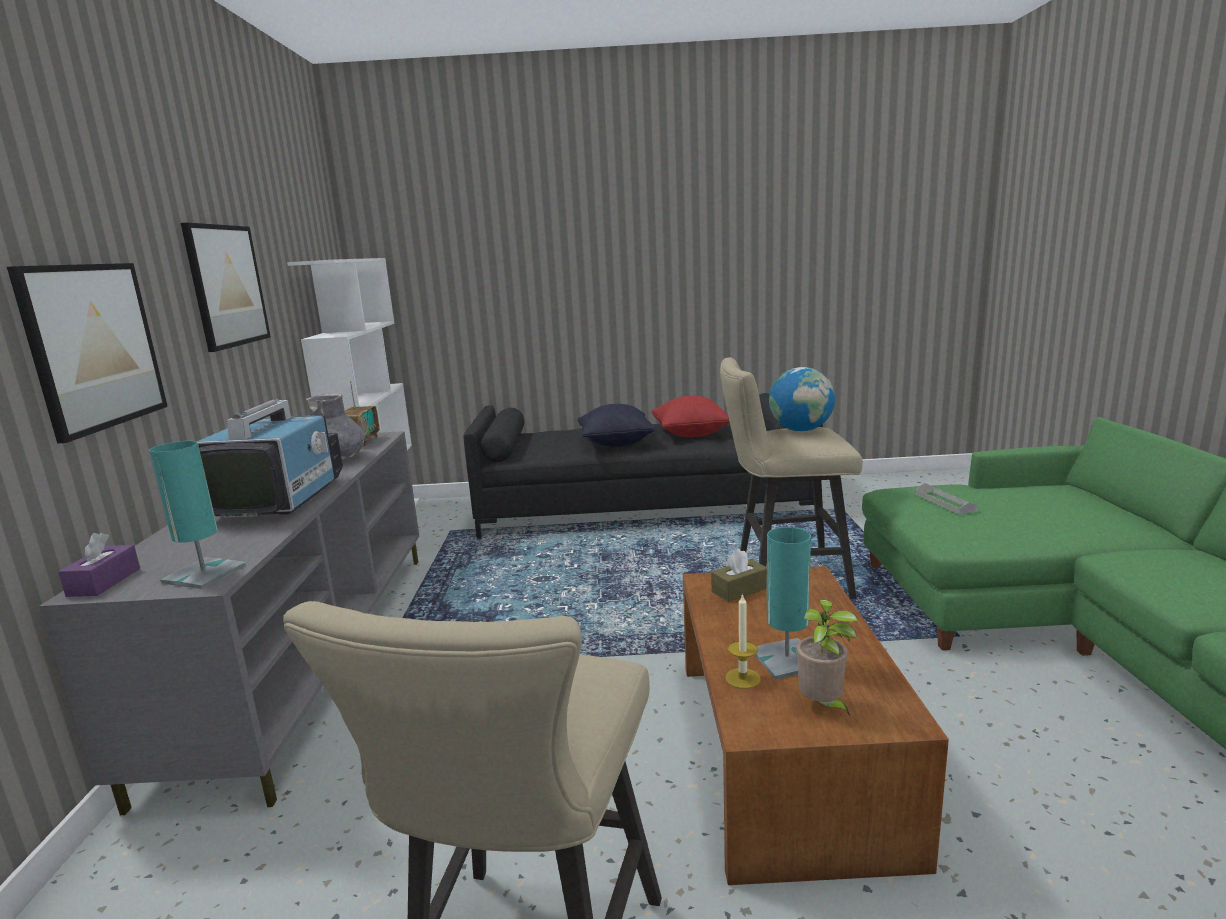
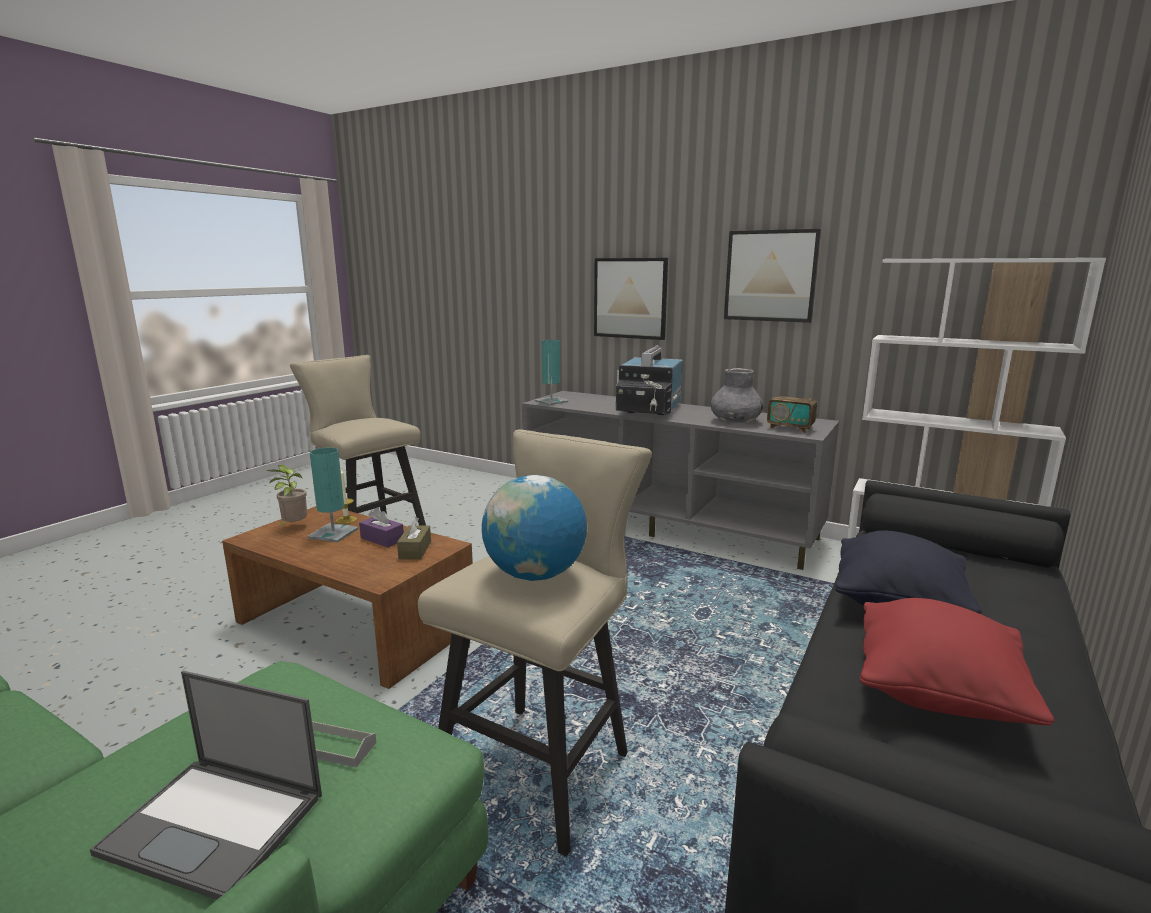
camera: 120 degrees right, 0 degrees up
(104, 582) = (571, 394): purple tissue box -> purple tissue box (382, 539)
(282, 499) = (648, 411): television -> television turned 75 degrees clockwise
(1004, 498) = (216, 823): none -> laptop

